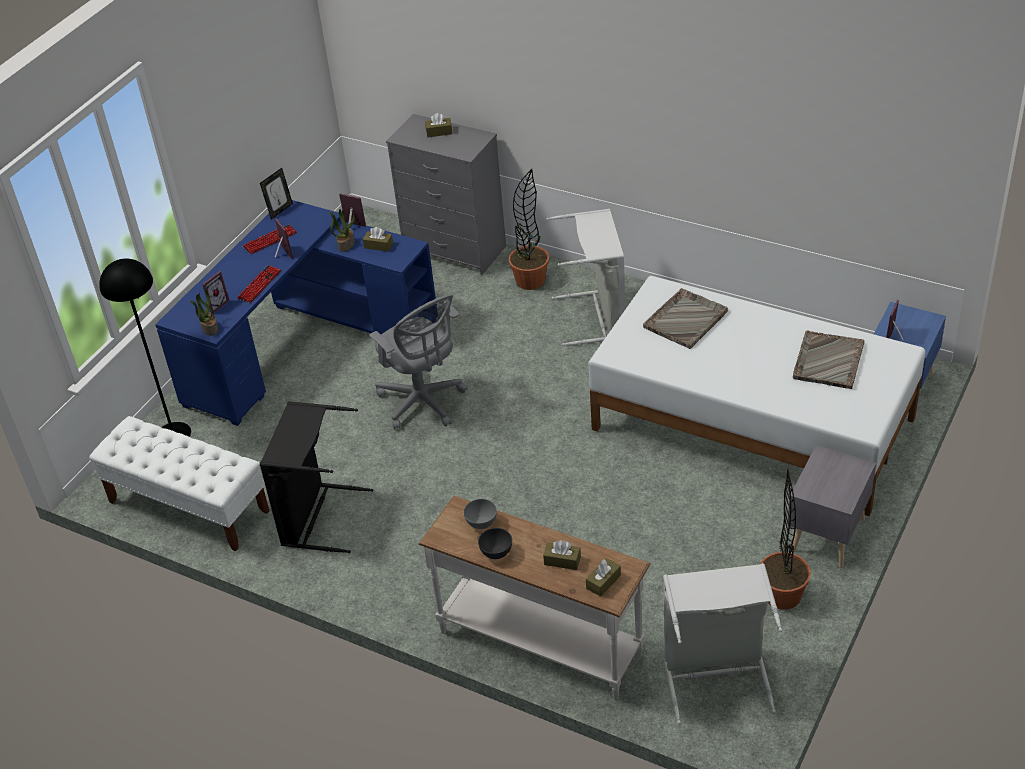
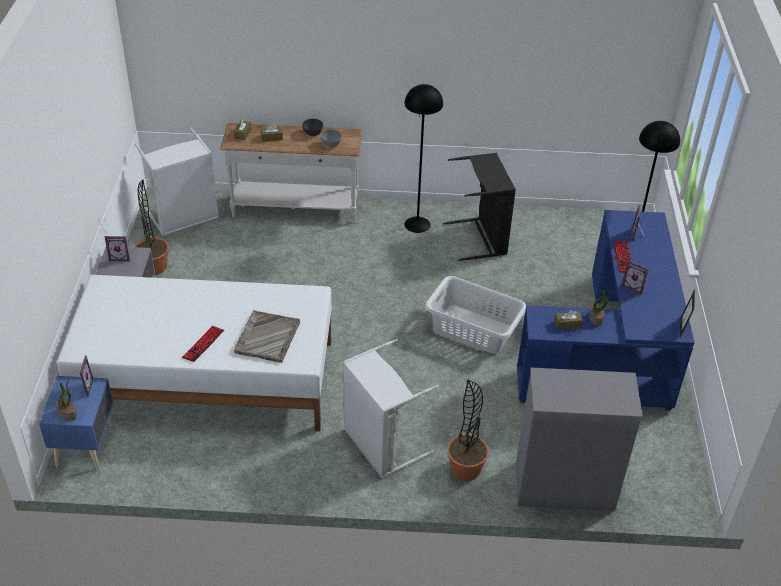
camera: 150 degrees right, 0 degrees up
(188, 506) = (570, 224): white bench -> none
(209, 328) = (622, 218): potted plant -> potted plant (68, 413)
(270, 240) = (658, 297): keyboard -> keyboard (203, 344)
(352, 227) = (607, 337): picture frame -> picture frame (120, 257)
(384, 563) = (417, 224): none -> black floor lamp
(423, 403) = (473, 329): grey office chair -> grey laundry basket
(439, 132) = (592, 396): brown tissue box -> none
(828, 361) = (137, 328): grey tray -> none

